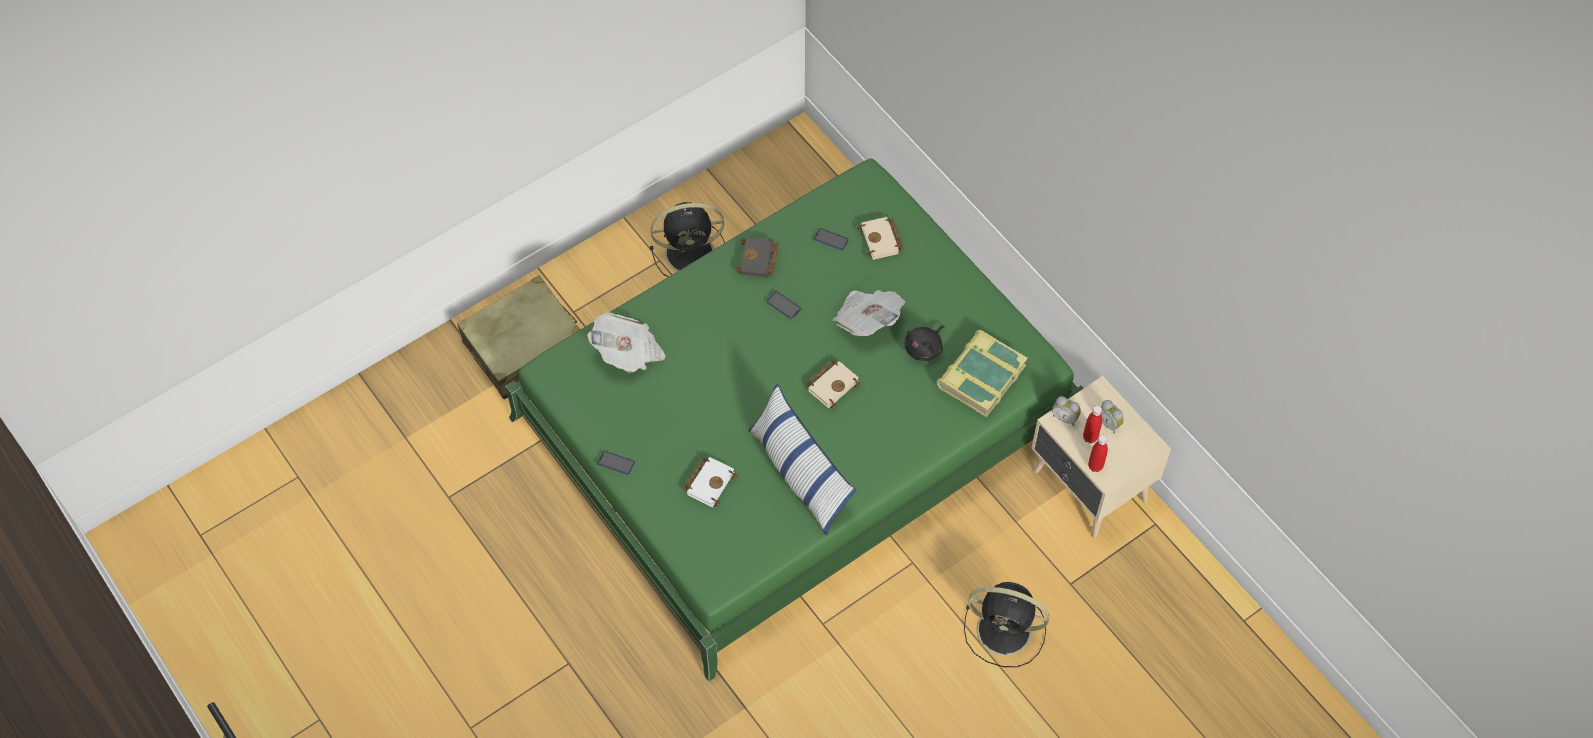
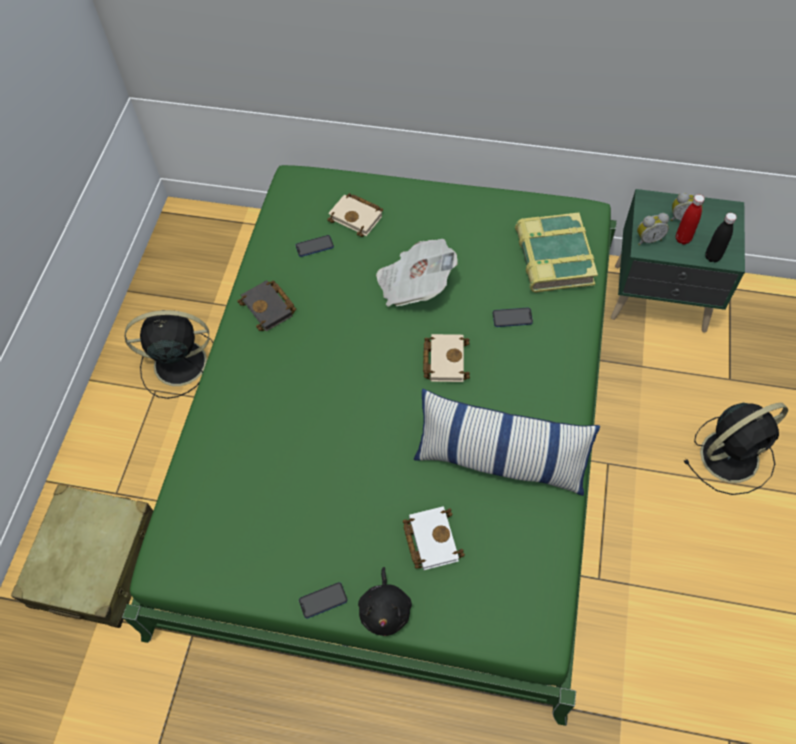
camera: 40 degrees left, 0 degrees up
(628, 353) = (230, 482): newspaper -> none
(691, 252) = (177, 363): black fan -> black fan turned 135 degrees counterclockwise
(783, 306) = (332, 327): phone -> phone (512, 318)
(924, 348) = (485, 271): black plush toy -> black plush toy (385, 609)
(1089, 488) = (661, 300): beige nightstand -> green nightstand
(1095, 466) = (712, 257): red bottle -> black bottle

